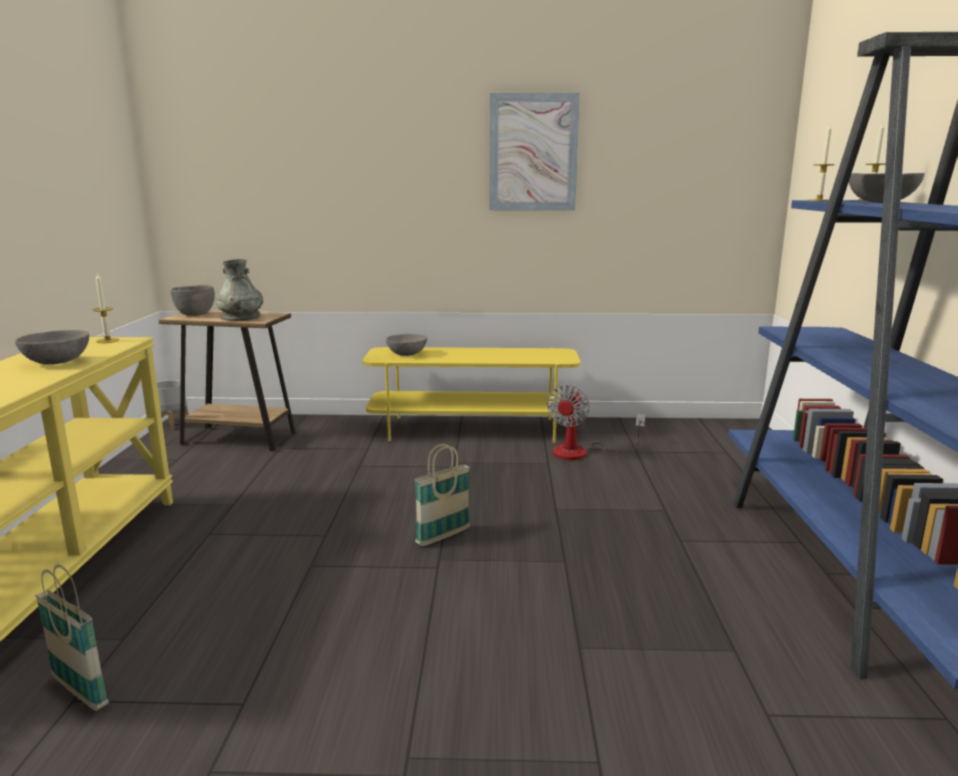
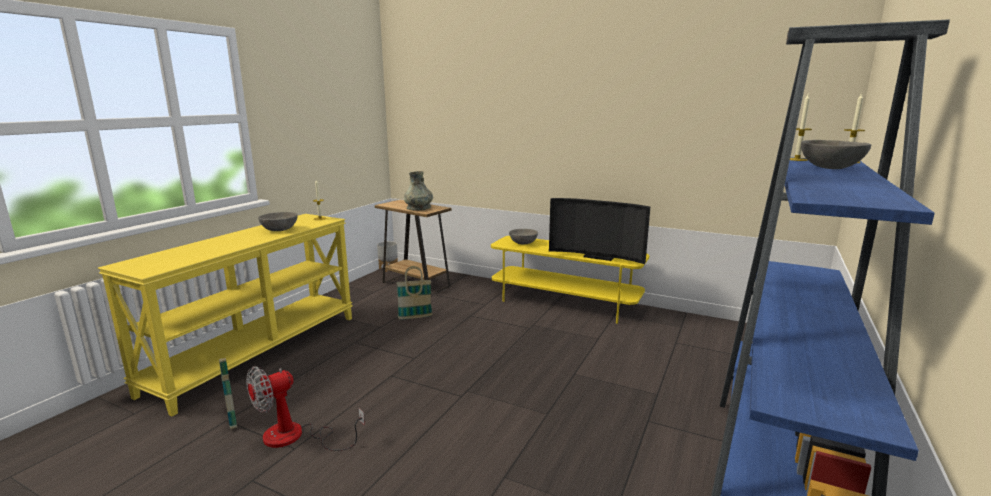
camera: 25 degrees right, 0 degrees up
(195, 315) = (396, 204): grey bowl -> none
(443, 536) = (482, 376): basket -> basket (415, 317)
(519, 358) = (598, 256): none -> television
(533, 153) = (627, 103): picture -> none
(581, 452) = (631, 335): fan -> fan (296, 437)

